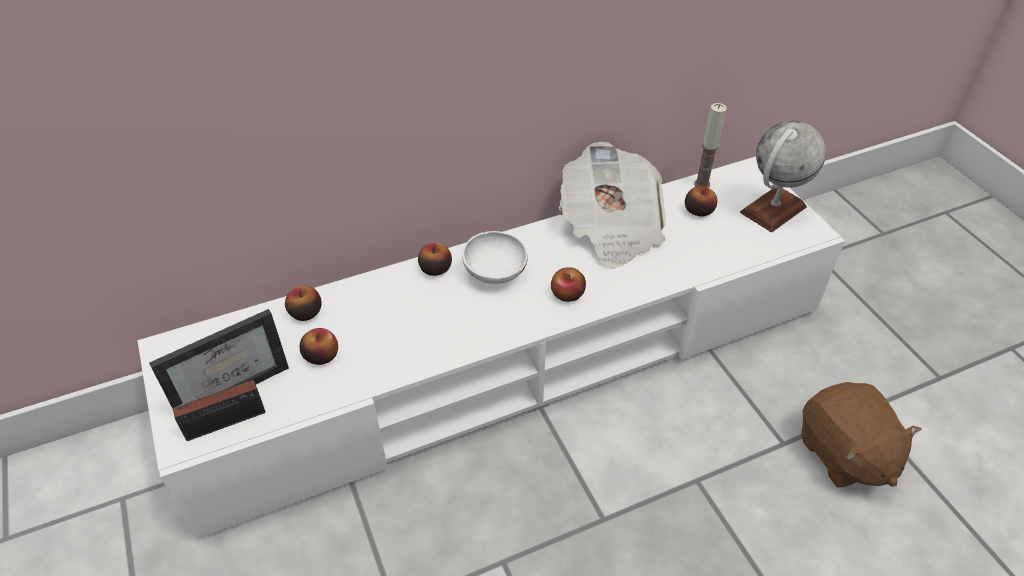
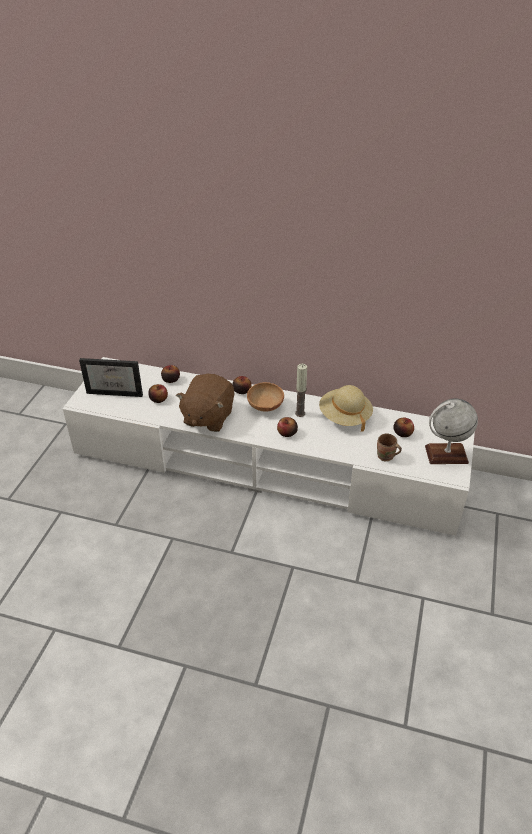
camera: 40 degrees right, 5 degrees down
(230, 421) = (102, 403): radio -> none
(495, 274) = (265, 407): white bowl -> brown bowl
(611, 228) = (344, 417): newspaper -> beige hat
(702, 184) = (422, 422): candle -> candle (300, 413)
(718, 253) = (386, 457): none -> brown mug
(844, 454) = (383, 607): brown plush toy -> brown plush toy (207, 417)

